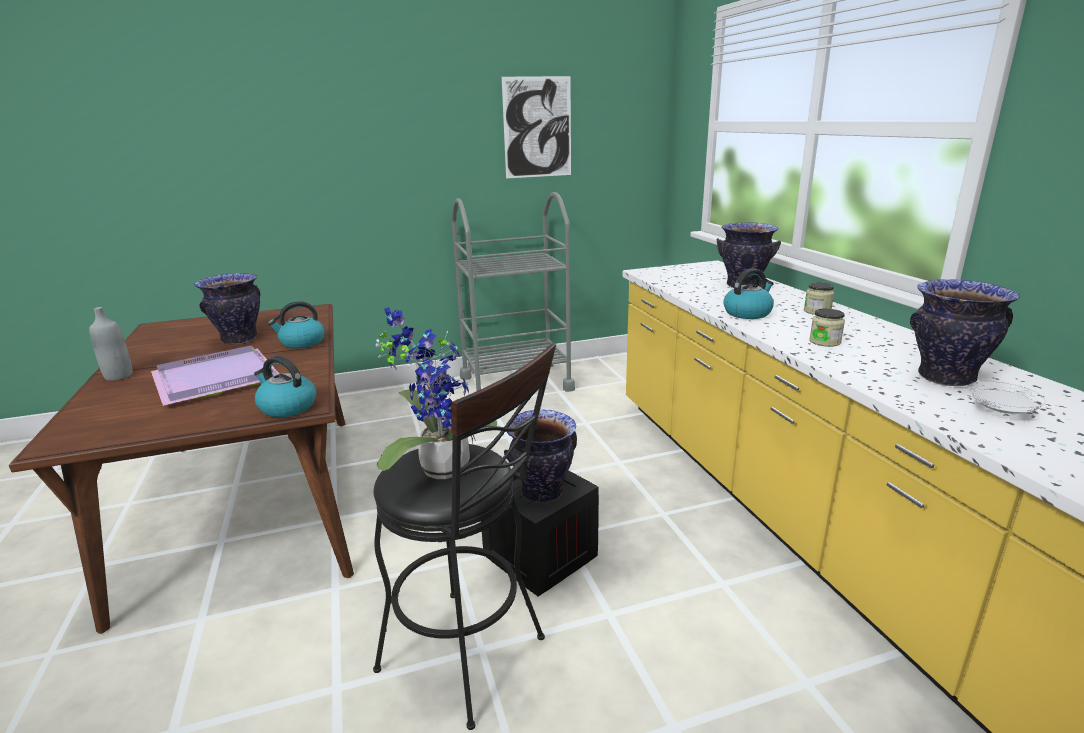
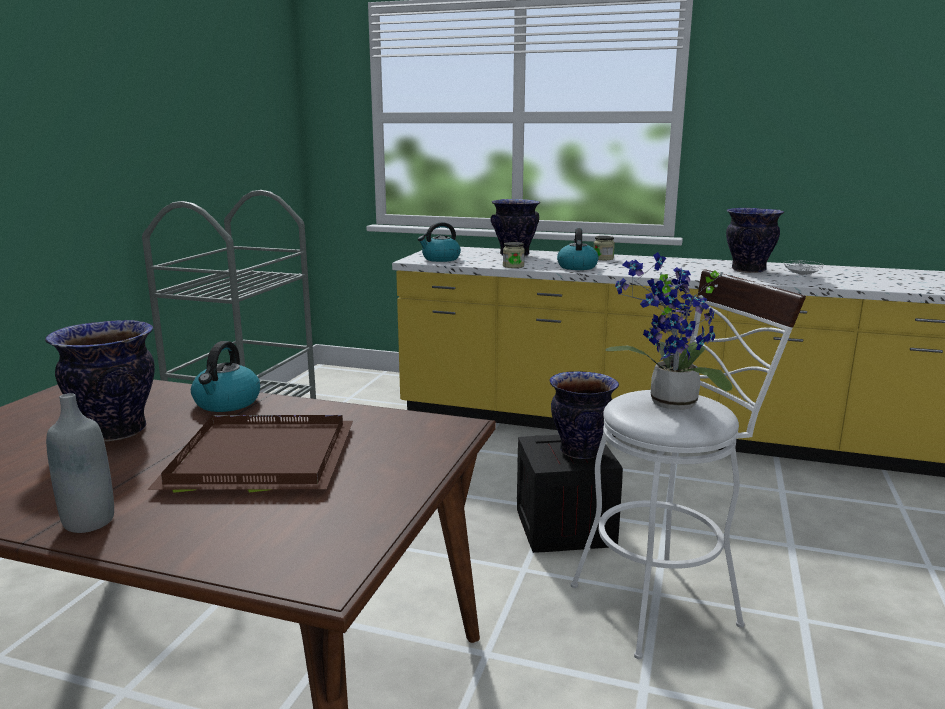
camera: 55 degrees left, 5 degrees down
(213, 378) = (257, 460): purple tray -> brown tray
(287, 407) = (442, 434): kettle -> kettle (440, 259)
(473, 659) = (665, 601): black stool -> white stool
(537, 127) = (205, 113): picture -> none
(825, 342) = (661, 270): jar -> jar (513, 266)

